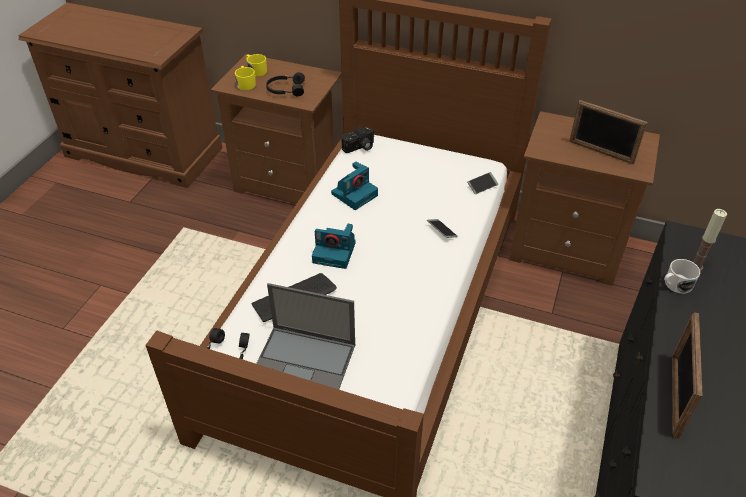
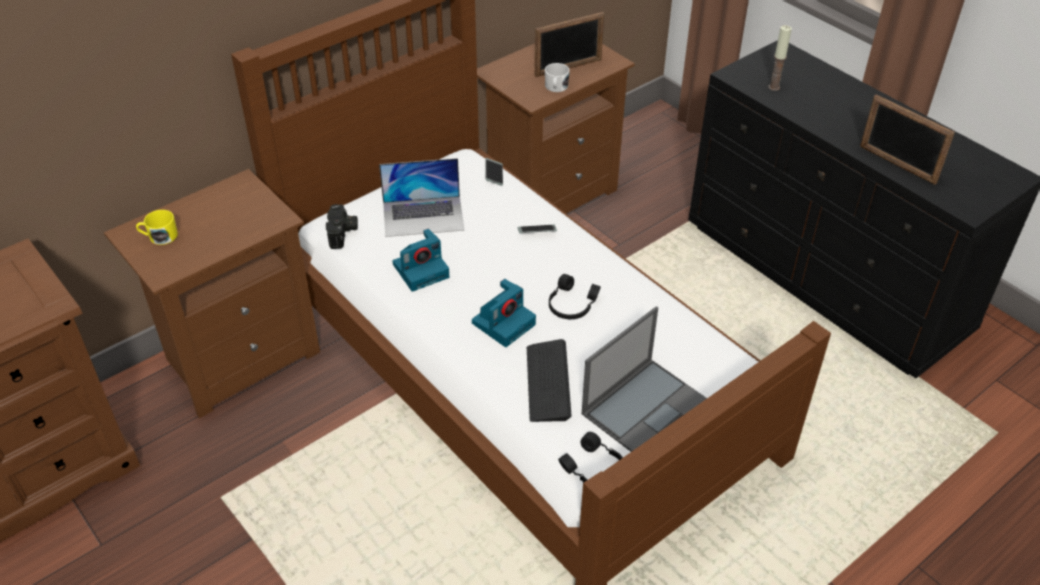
camera: 60 degrees left, 0 degrees up
(246, 84) = (179, 256): yellow mug -> none
(285, 89) = (233, 226): black headphones -> black headphones (571, 304)
(355, 194) = (422, 270): camera -> camera turned 75 degrees clockwise
(407, 172) = (423, 216): none -> laptop
(675, 285) = (787, 107): white mug -> white mug (556, 87)

